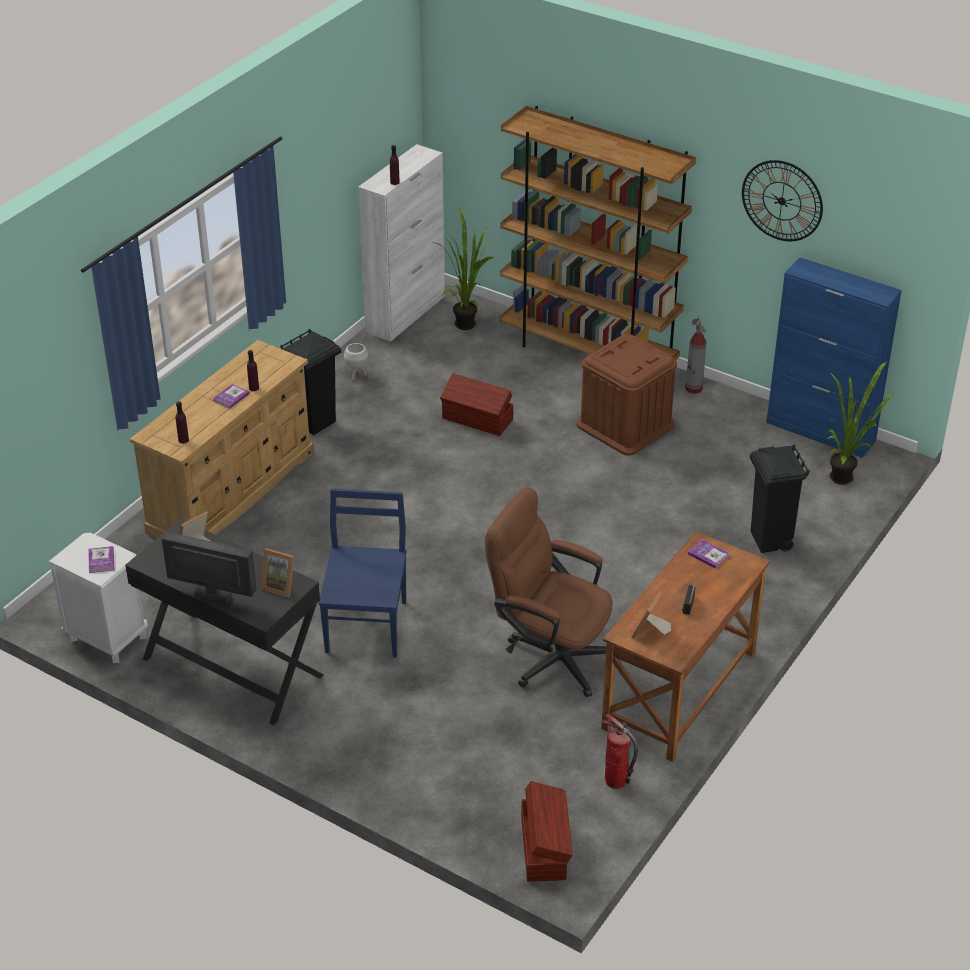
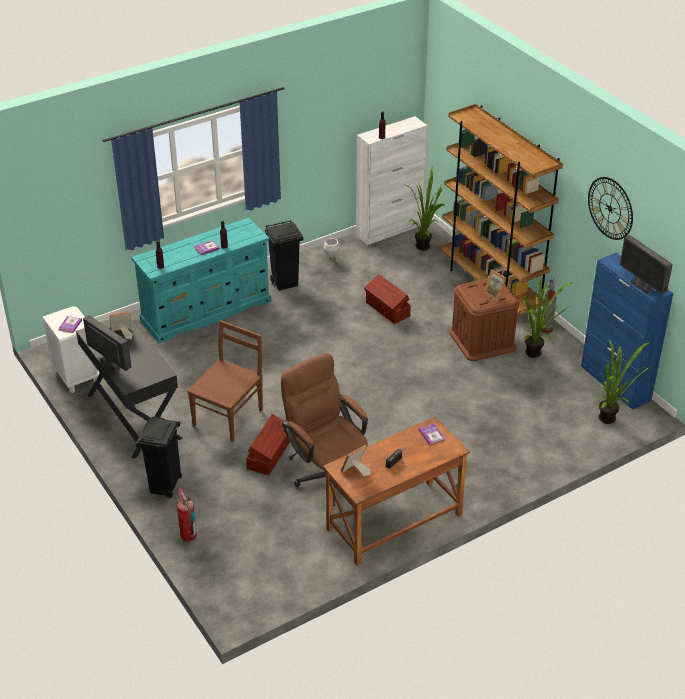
camera: 25 degrees right, 0 degrees up
(232, 491) = (207, 311): beige dresser -> turquoise dresser
(280, 585) = (152, 370): picture frame -> picture frame (495, 294)
(367, 624) = (229, 416): blue chair -> brown chair
(544, 847) = (239, 589): brown storage box -> brown storage box (269, 455)
(616, 781) = (312, 565): fire extinguisher -> fire extinguisher (188, 536)
(704, 423) = (537, 354): none -> potted plant
(770, 541) = (526, 445): black trash can -> black trash can (165, 487)
(860, 291) = (642, 286): none -> monitor

